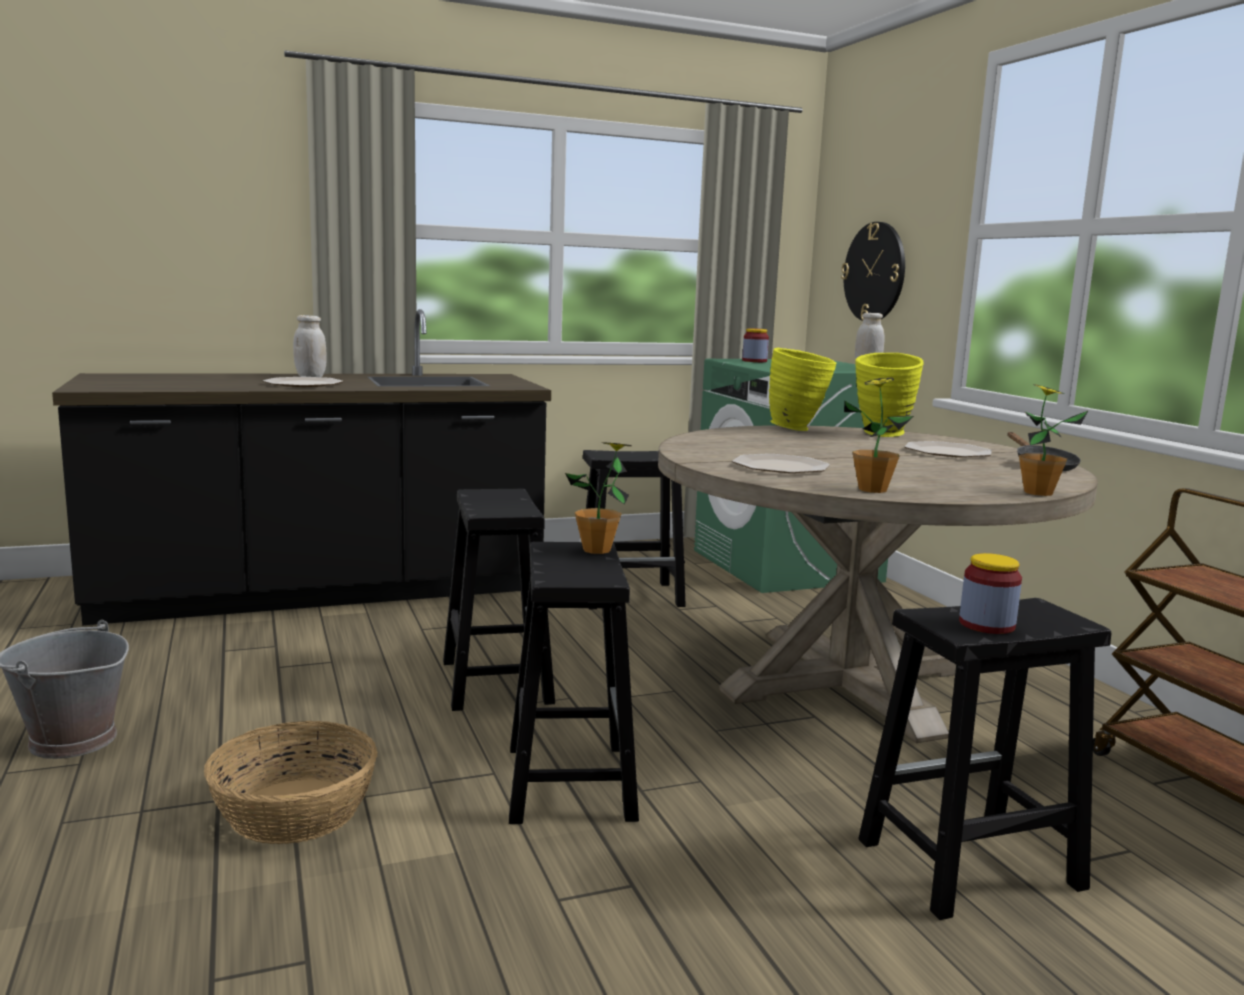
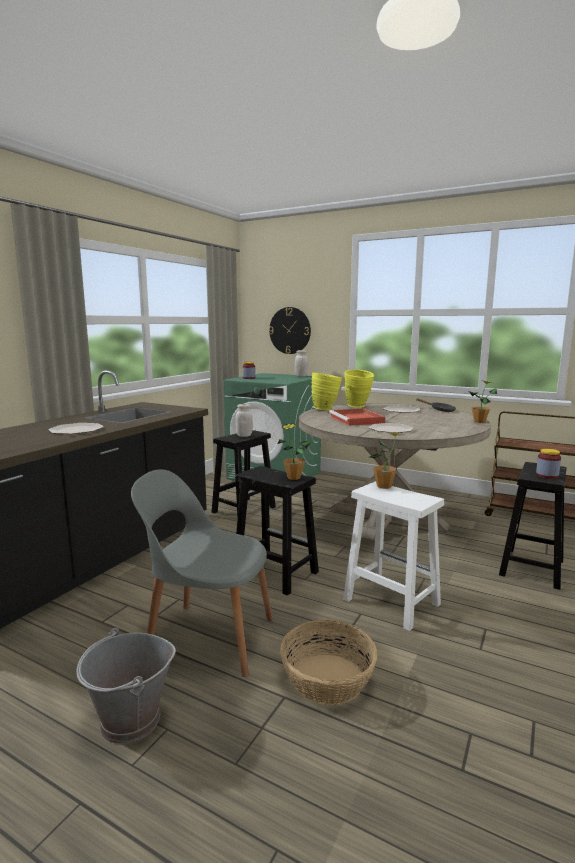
camera: 40 degrees left, 0 degrees up
(277, 709) = (208, 637): none -> grey chair
(310, 377) = (52, 424): white jar -> white jar (244, 435)
(569, 780) = (389, 601): black stool -> white stool
(785, 447) = (357, 420): none -> red tray
(872, 489) = (448, 432): potted plant -> potted plant (293, 477)

